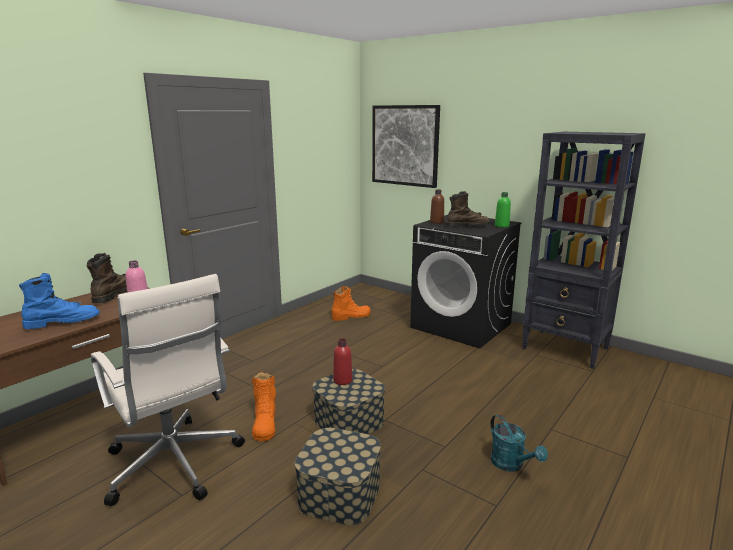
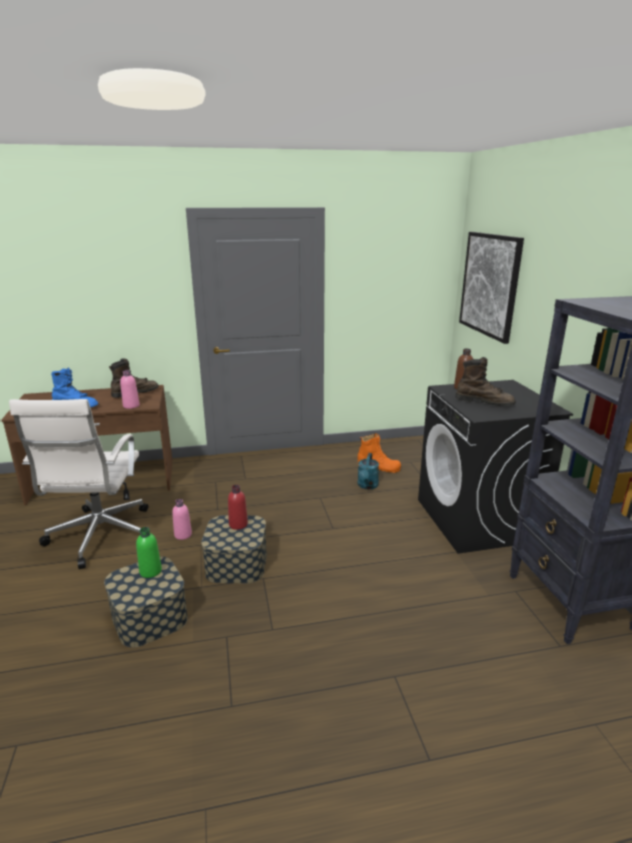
camera: 40 degrees right, 5 degrees up
(265, 423) = (183, 535): orange boot -> pink bottle
(502, 226) = (530, 412): green bottle -> green bottle (150, 571)
(511, 465) = (300, 682): turquoise watering can -> turquoise watering can (367, 486)

